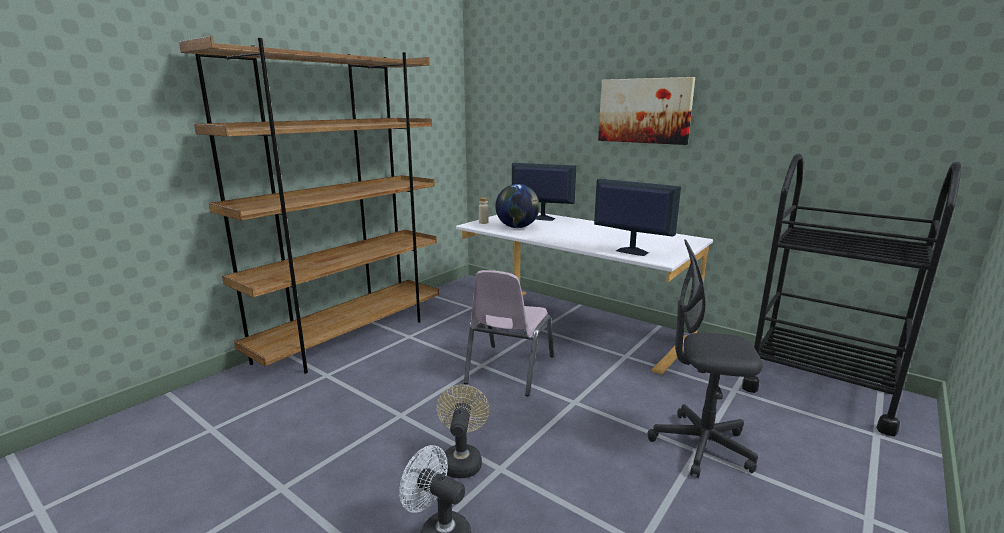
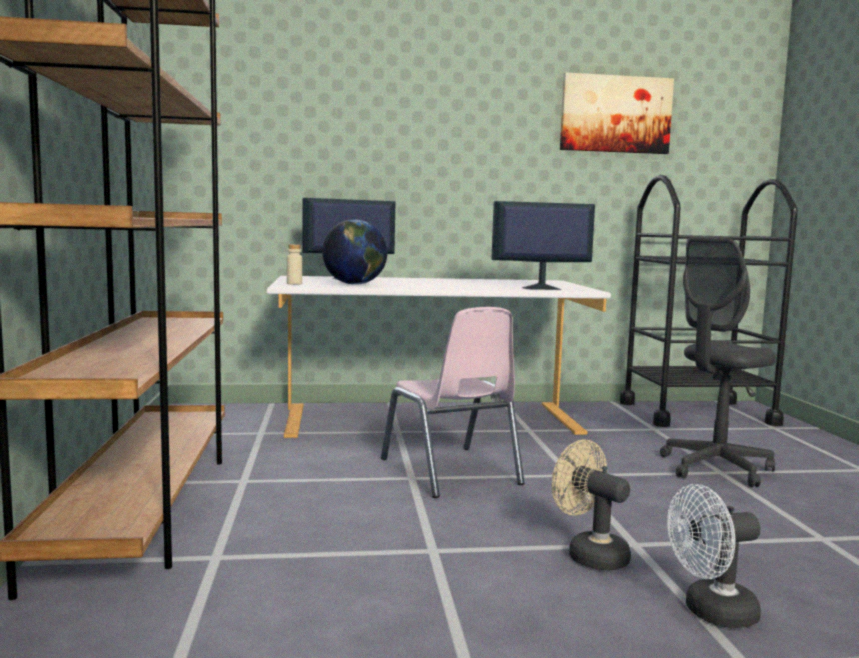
camera: 45 degrees left, 10 degrees down
(644, 111) = (468, 134): picture -> picture (615, 114)

